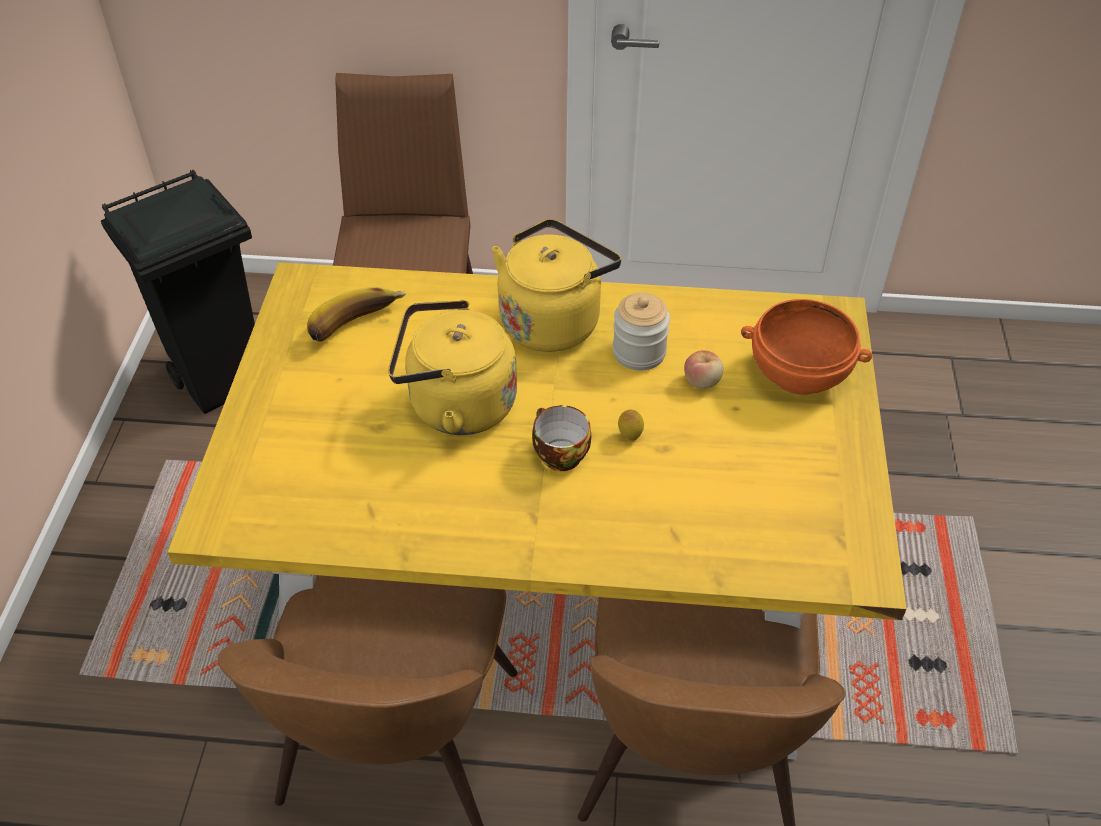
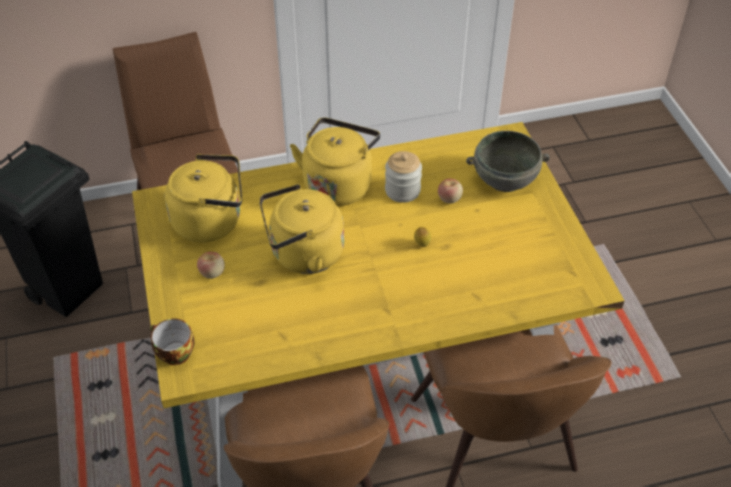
camera: 20 degrees left, 0 degrees up
(323, 397) = (212, 273): none -> apple
(358, 327) = (211, 221): banana -> yellow kettle
(558, 455) = (383, 268): cup -> cup (173, 353)
(799, 373) = (505, 178): orange bowl -> grey bowl

